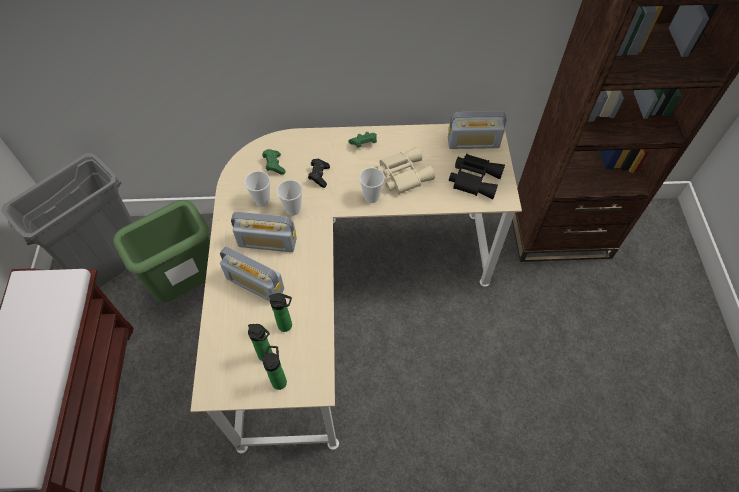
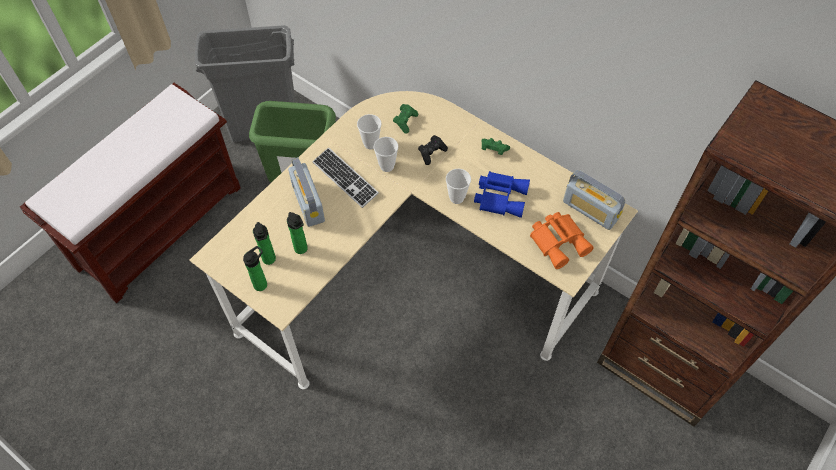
camera: 40 degrees right, 0 degrees up
(267, 242) = (345, 178): radio -> keyboard
(402, 174) = (500, 196): beige binoculars -> blue binoculars
(474, 178) = (559, 241): black binoculars -> orange binoculars

